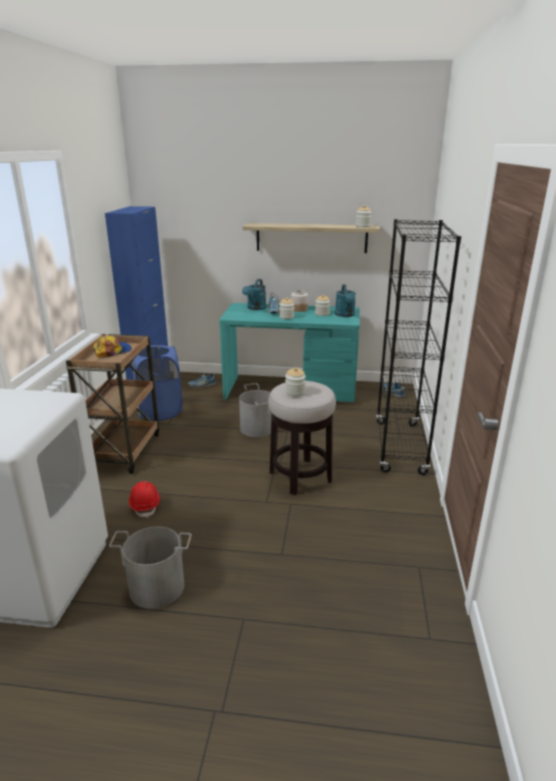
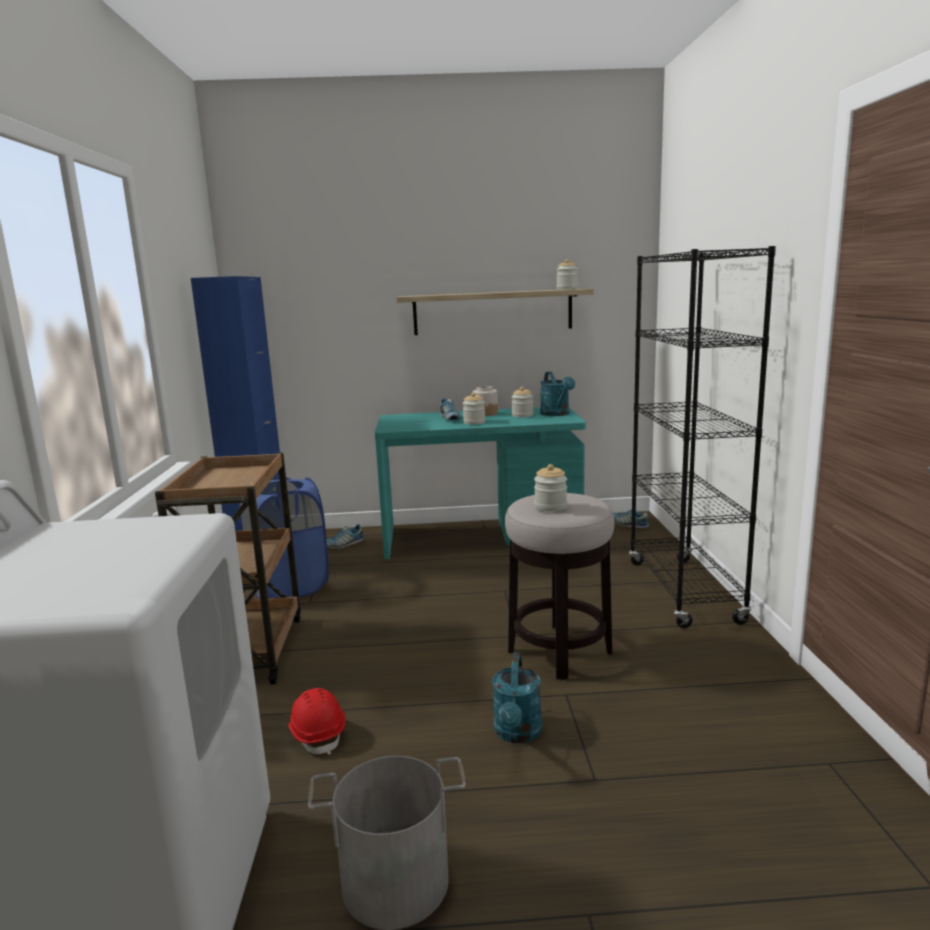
camera: 10 degrees left, 10 degrees down
(112, 351) = (228, 478): cap -> none
(255, 308) = (420, 417): turquoise watering can -> turquoise watering can (517, 734)
(257, 428) = (456, 592): grey bucket -> none

